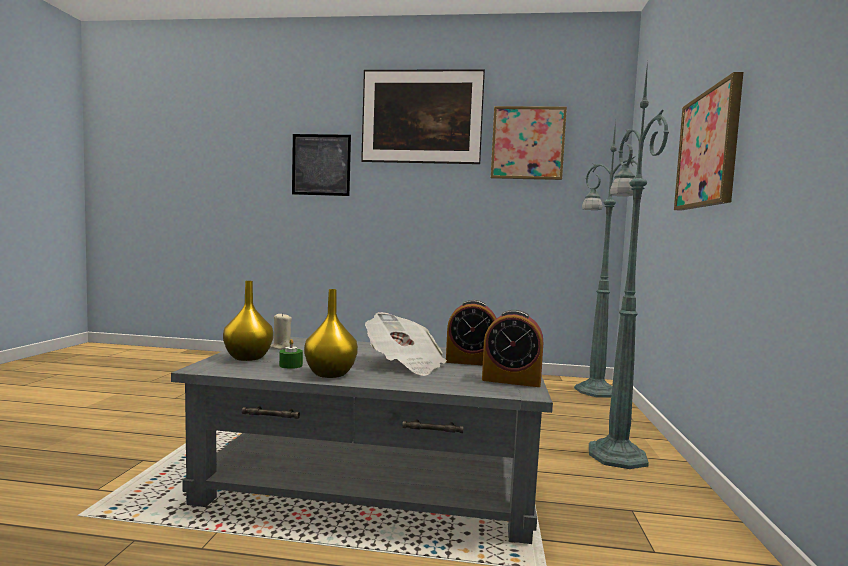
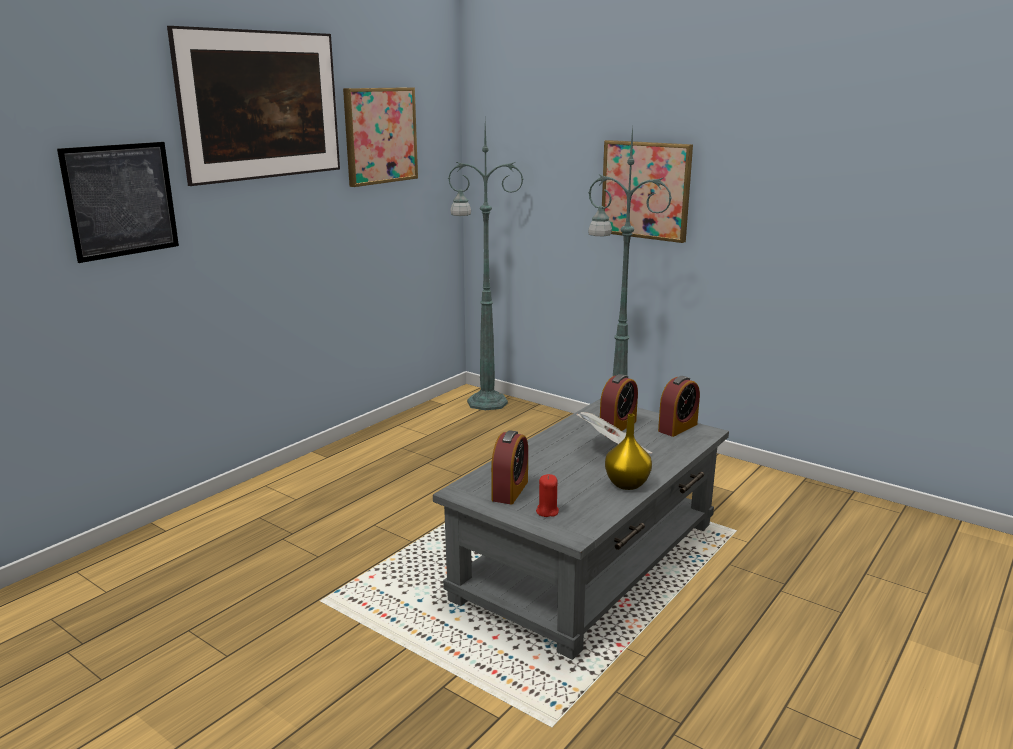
camera: 60 degrees left, 15 degrees up
(248, 358) = (547, 511): yellow vase -> red candle
(281, 347) = (510, 491): beige candle -> alarm clock
(291, 365) = (588, 496): green candle -> none

